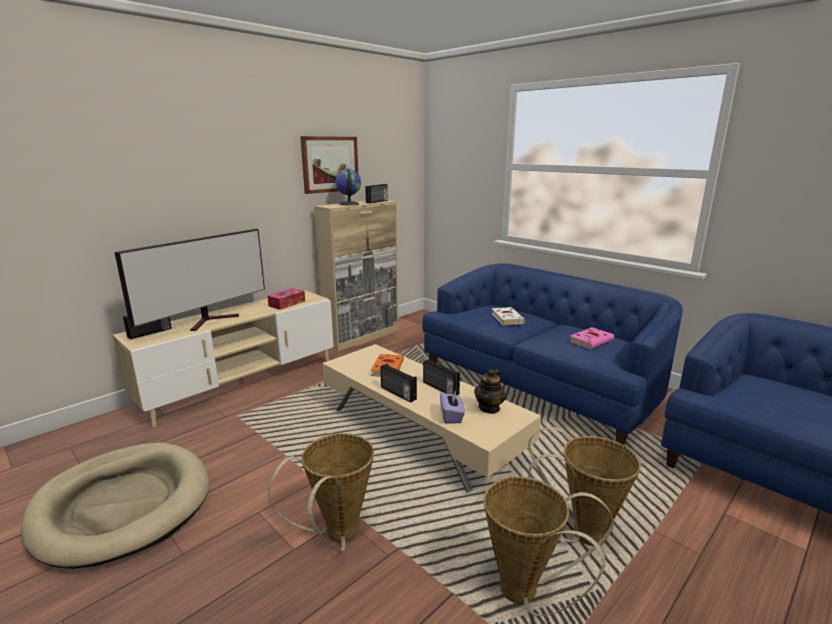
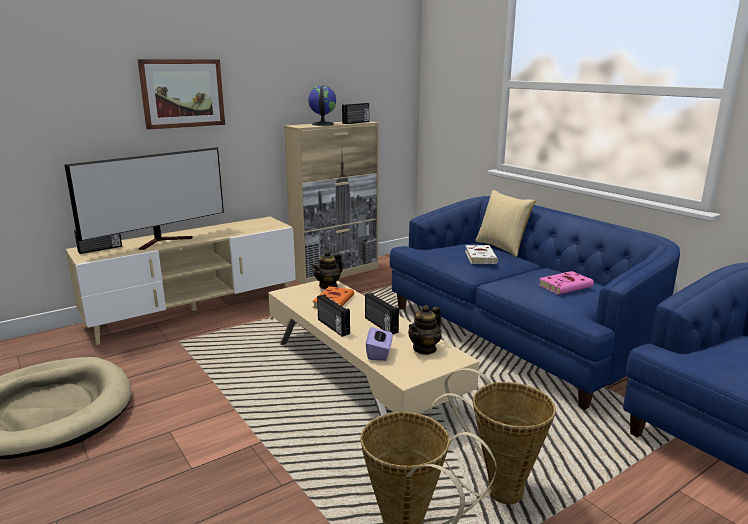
camera: 10 degrees right, 0 degrees up
(287, 303) = (246, 229): tissue box -> none
(330, 164) = (304, 80): picture -> picture (182, 93)
(336, 537) = (237, 462): basket -> none
(376, 353) = (328, 286): none -> teapot
(518, 308) = (502, 247): none -> pillow

